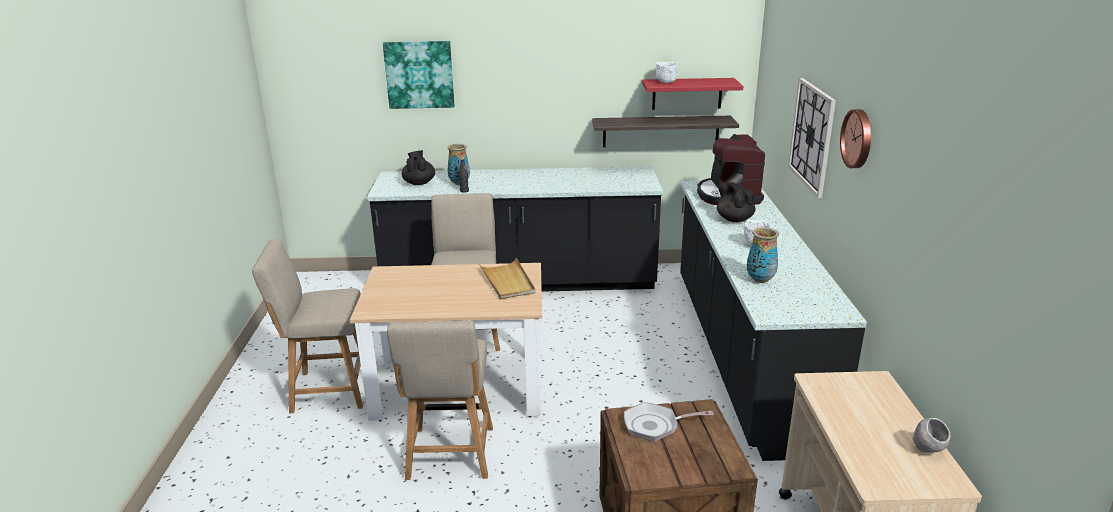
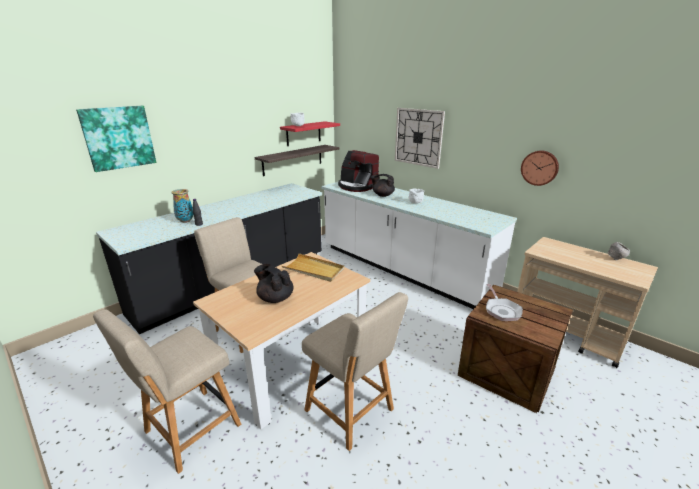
camera: 45 degrees left, 0 degrees up
(419, 183) = (150, 229): black teapot -> black teapot (275, 298)
(655, 426) = (501, 310): frying pan -> frying pan turned 45 degrees counterclockwise
(742, 355) = (402, 270): black counter -> white counter
(760, 280) = (450, 216): vase -> none
(858, 138) = (478, 126): wall clock -> wall clock (540, 167)

